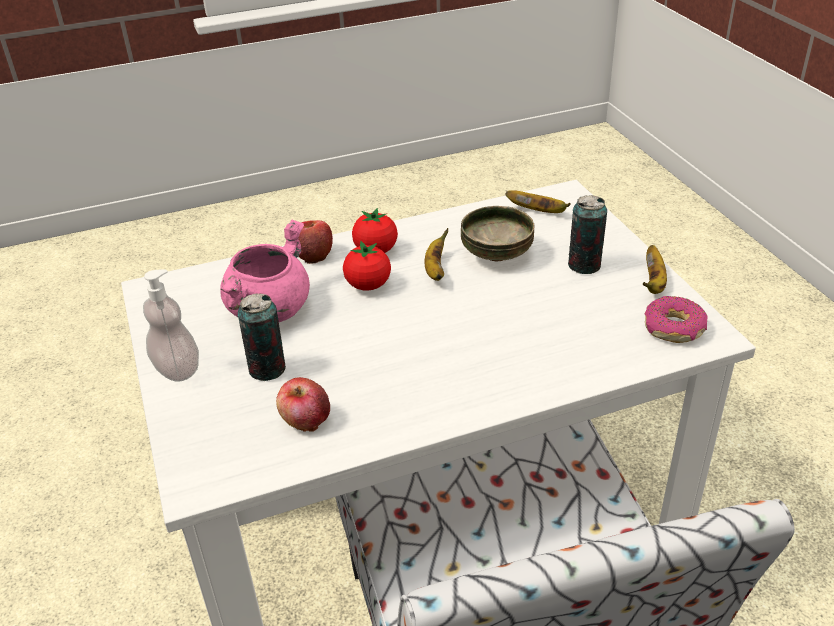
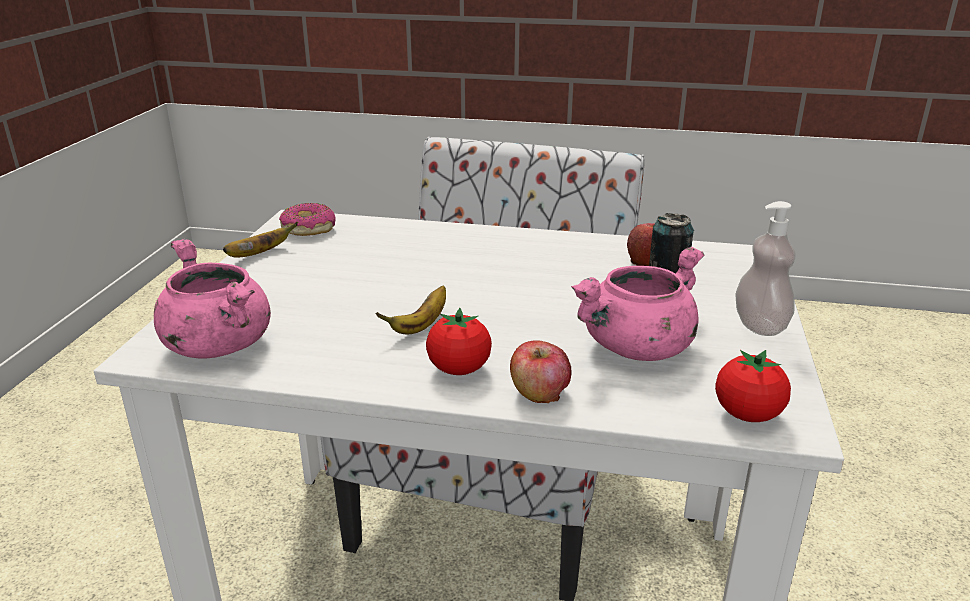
camera: 150 degrees left, 10 degrees down
(368, 285) = (507, 335): tomato -> tomato (747, 414)
(497, 254) = (339, 318): bowl -> none
(538, 211) = (217, 345): banana -> pink cooking pot
(584, 265) = (283, 282): can -> none

